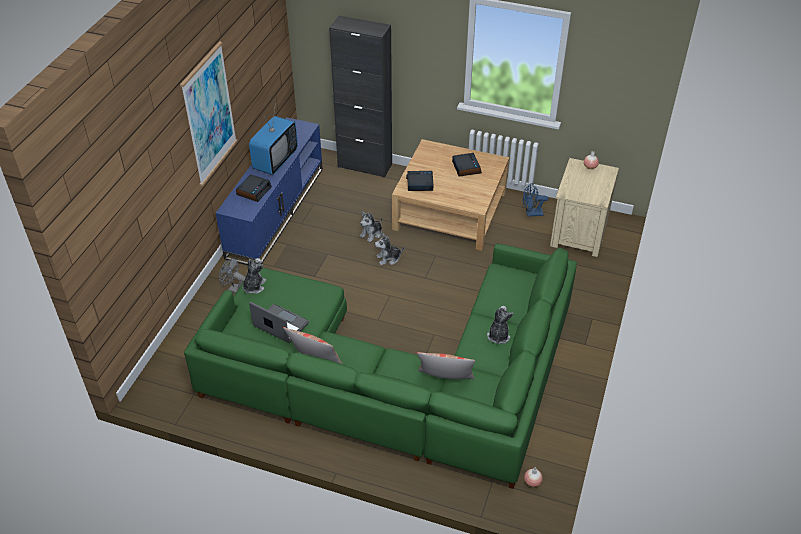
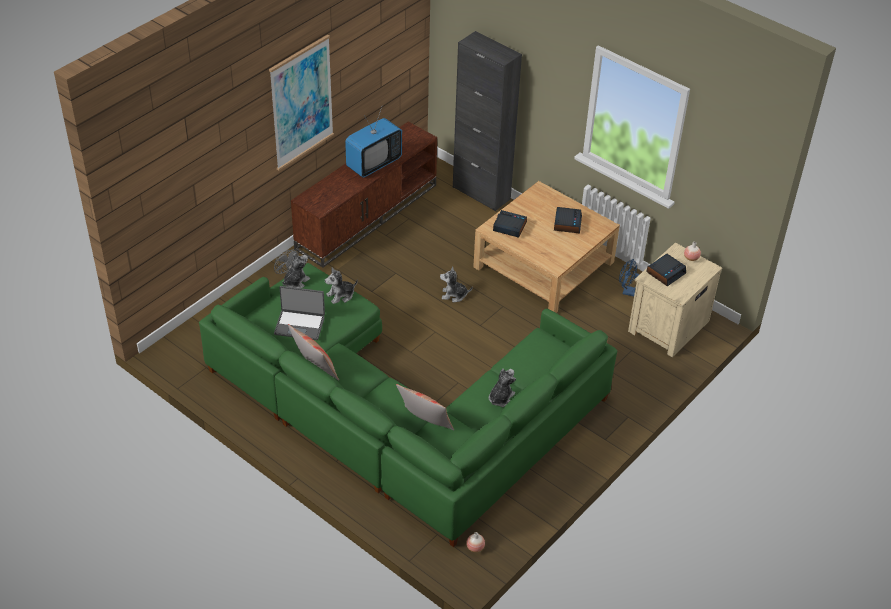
camera: 20 degrees right, 0 degrees up
(254, 191) = (337, 188): alarm clock -> alarm clock (665, 272)
(275, 211) = (367, 215): blue tv stand -> brown tv stand
(280, 325) = (300, 325): laptop -> laptop turned 135 degrees clockwise
(371, 234) = (450, 265): plush toy -> plush toy (341, 295)

